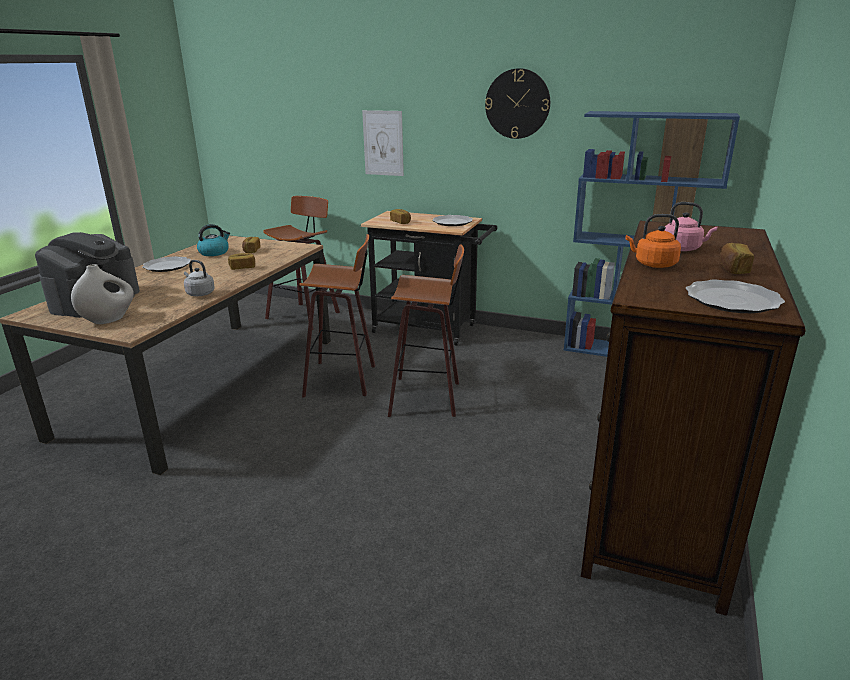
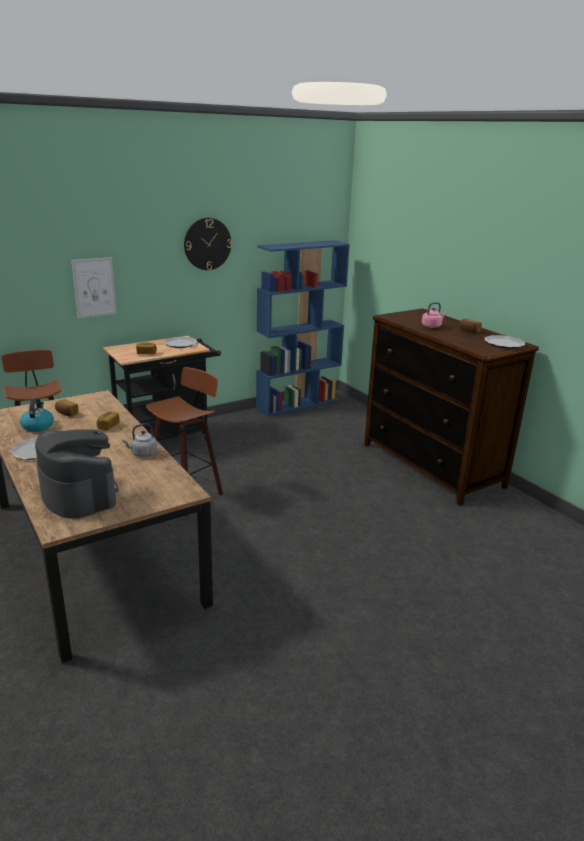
camera: 55 degrees left, 0 degrees up
(109, 320) = (143, 496): white vase -> none
(428, 397) = (257, 475): stool -> none
(653, 264) = (446, 337): orange kettle -> none

